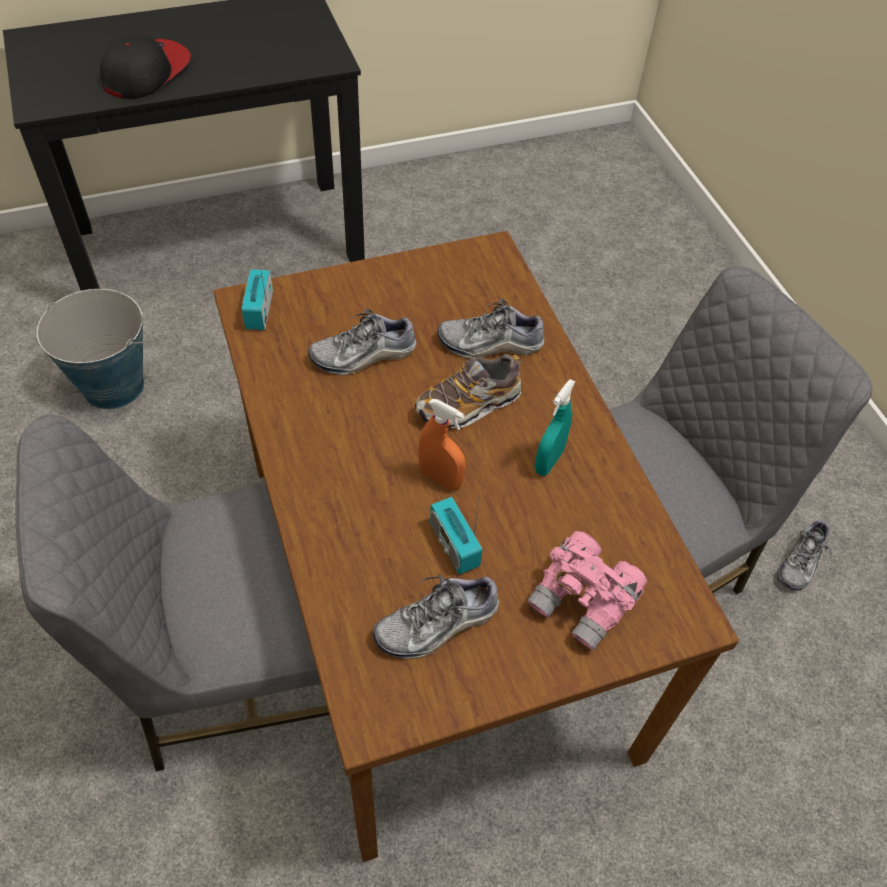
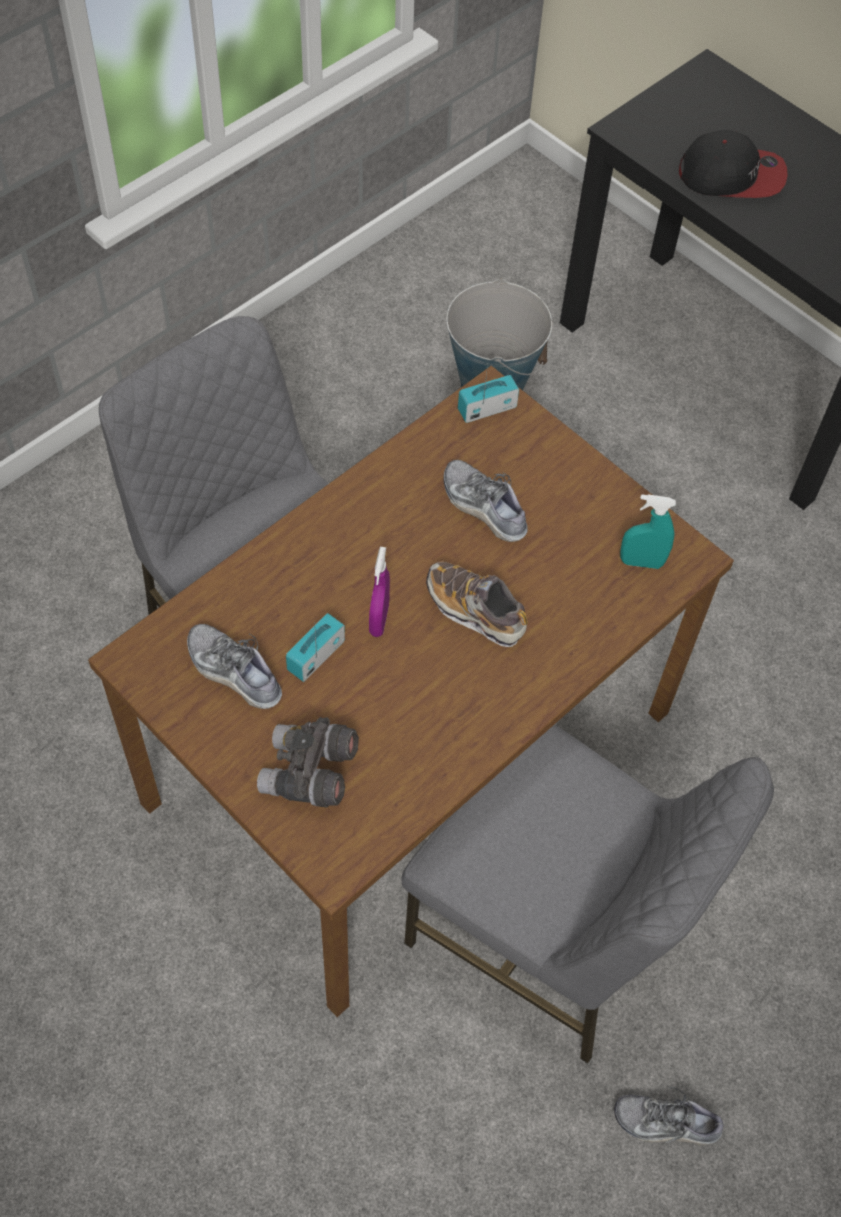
camera: 65 degrees right, 5 degrees up
(440, 478) = (379, 620): orange spray bottle -> purple spray bottle
(490, 344) = (562, 601): shoe -> none
(548, 461) = (446, 698): turquoise spray bottle -> turquoise spray bottle (641, 562)
(583, 601) = (309, 774): pink binoculars -> grey binoculars

